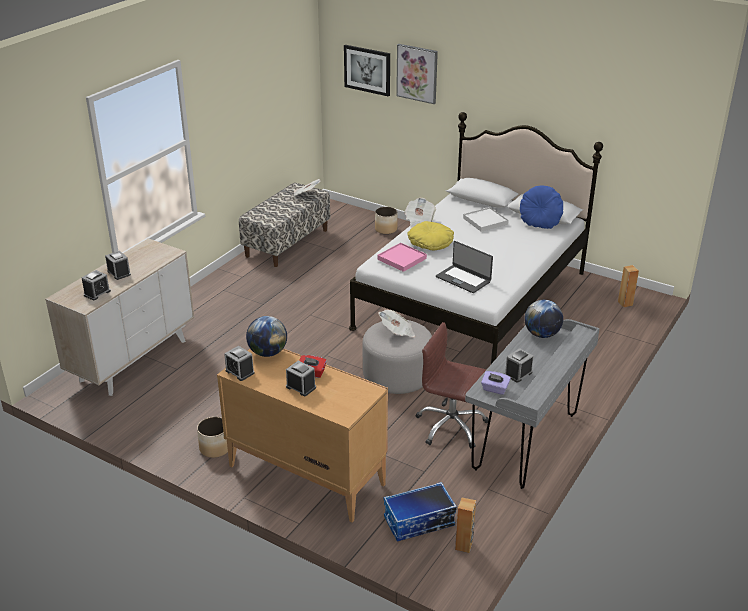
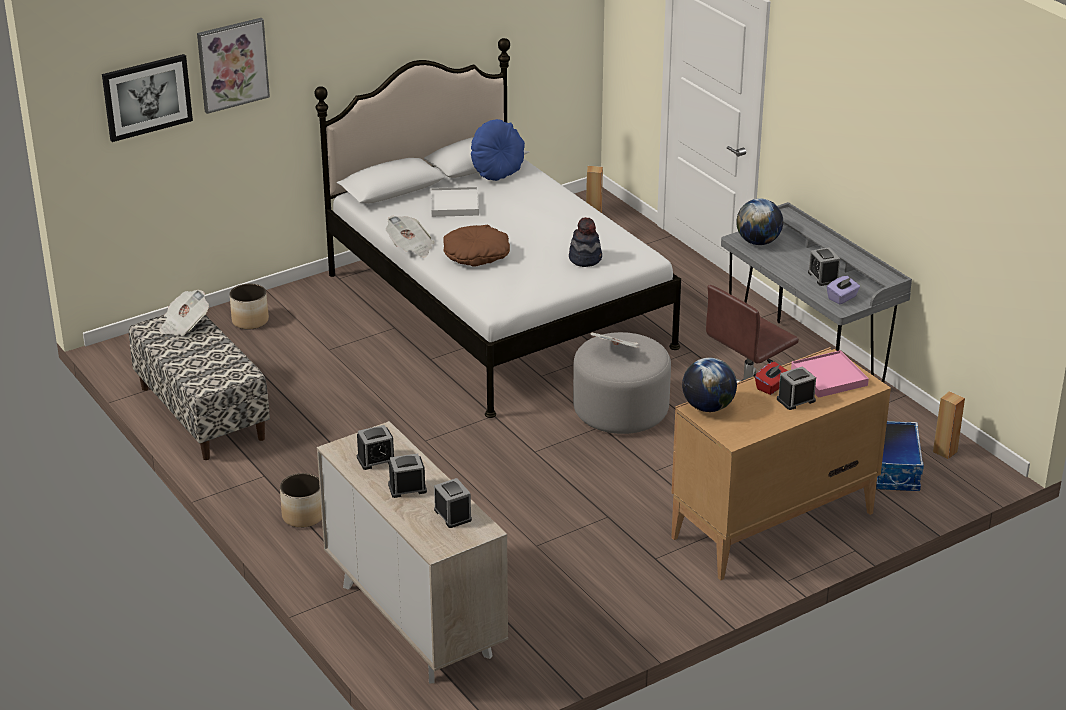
camera: 65 degrees left, 0 degrees up
(215, 448) = (676, 584): planter -> planter (303, 516)
(240, 372) = (737, 434): alarm clock -> alarm clock (376, 459)
(402, 259) = (503, 284): pink tray -> pink tray (828, 377)
(431, 242) = (476, 254): yellow pillow -> brown pillow
(463, 279) = (585, 258): laptop -> hat

